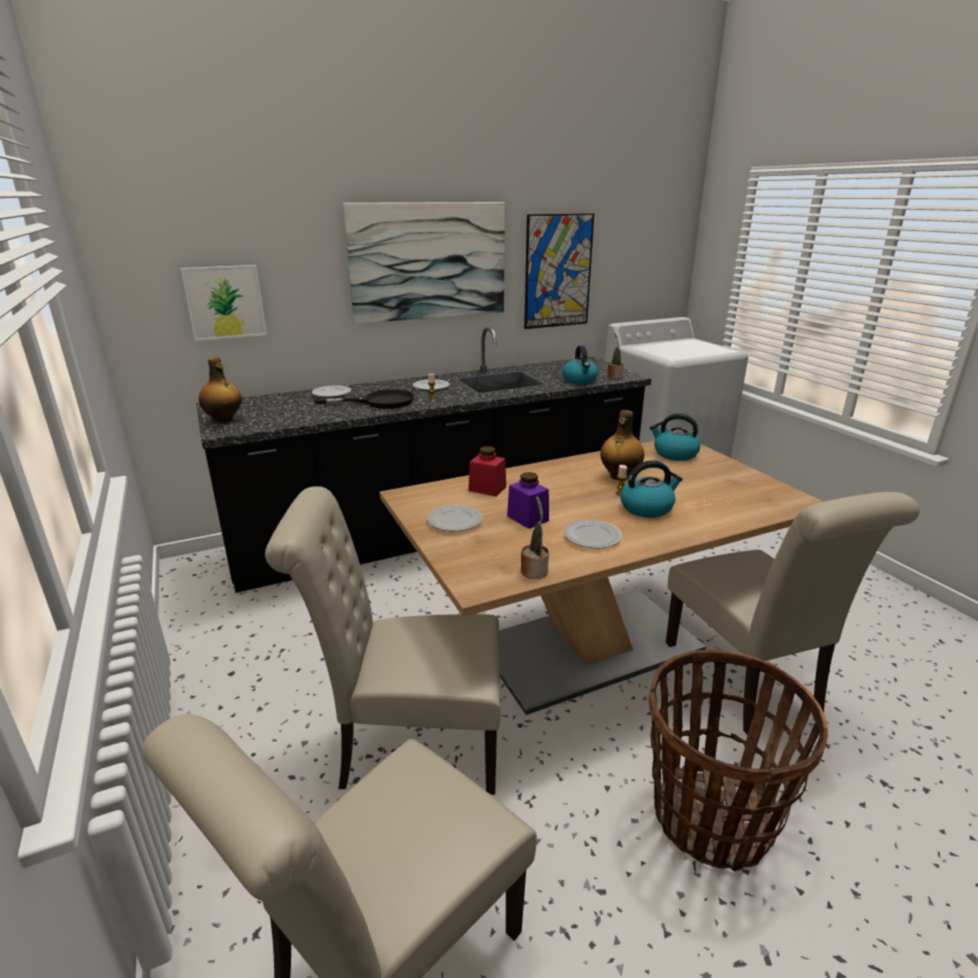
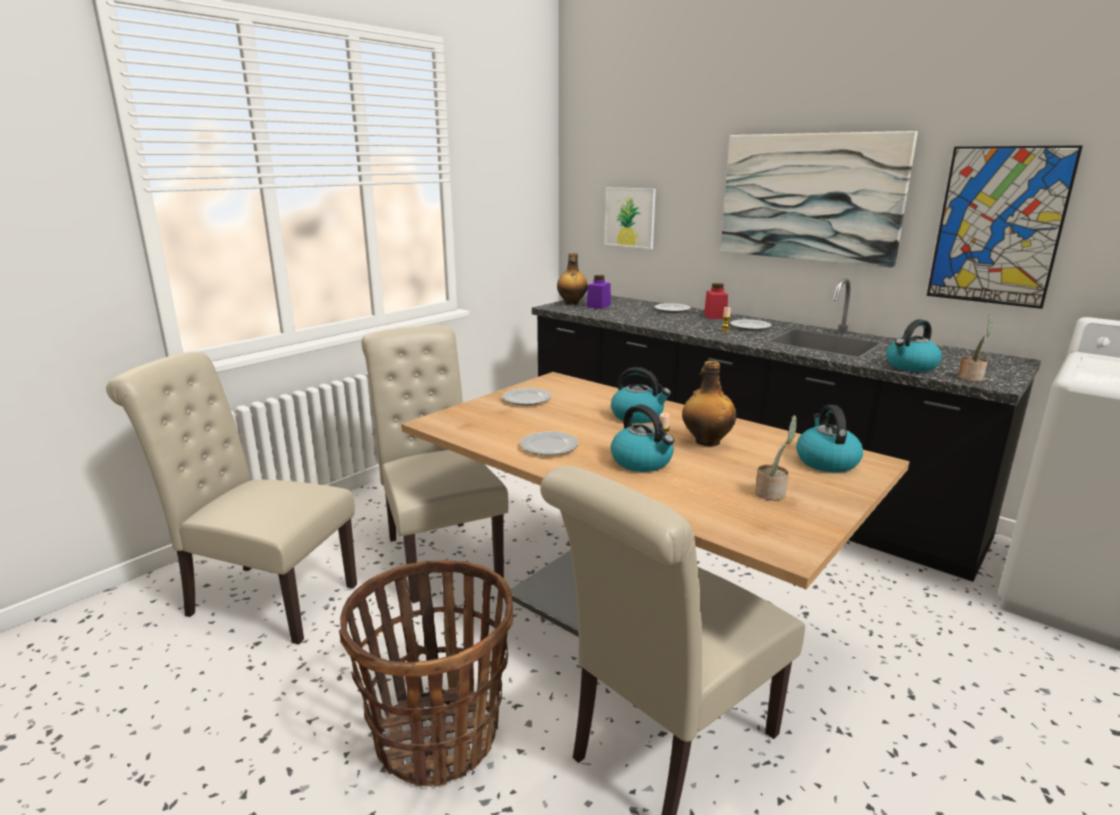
camera: 65 degrees right, 5 degrees down
(379, 402) = (678, 322): black frying pan -> none
(487, 489) = (600, 398): red jar -> red jar (715, 316)
(527, 518) = (559, 420): purple jar -> purple jar (598, 306)
(534, 570) = (470, 435): potted plant -> potted plant (772, 493)
(546, 485) = (638, 416): none -> kettle

